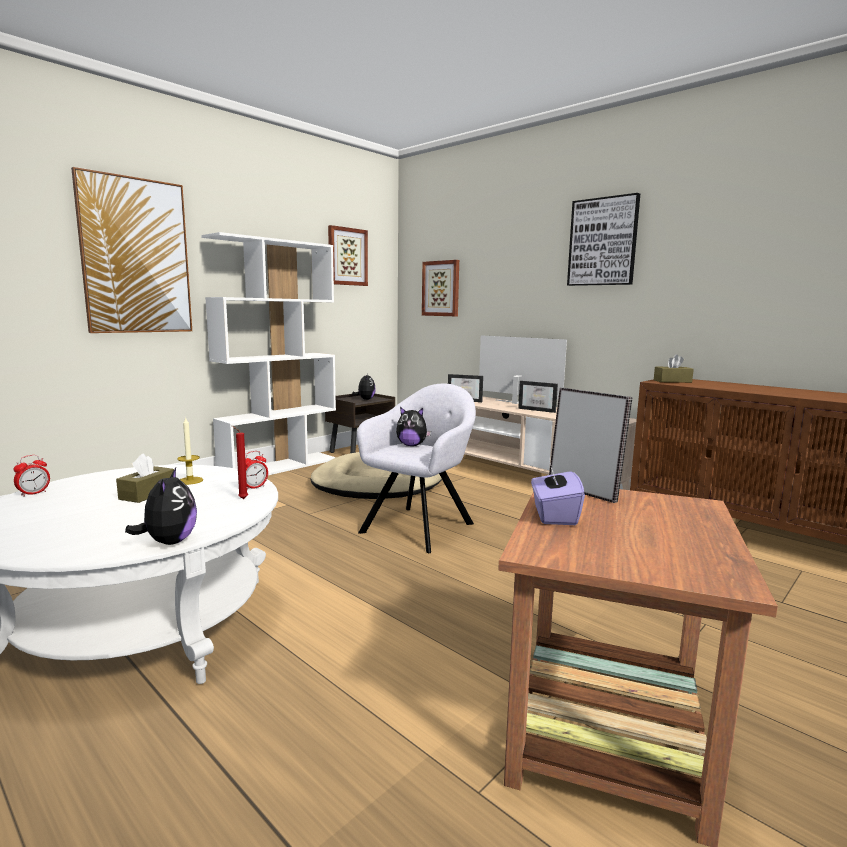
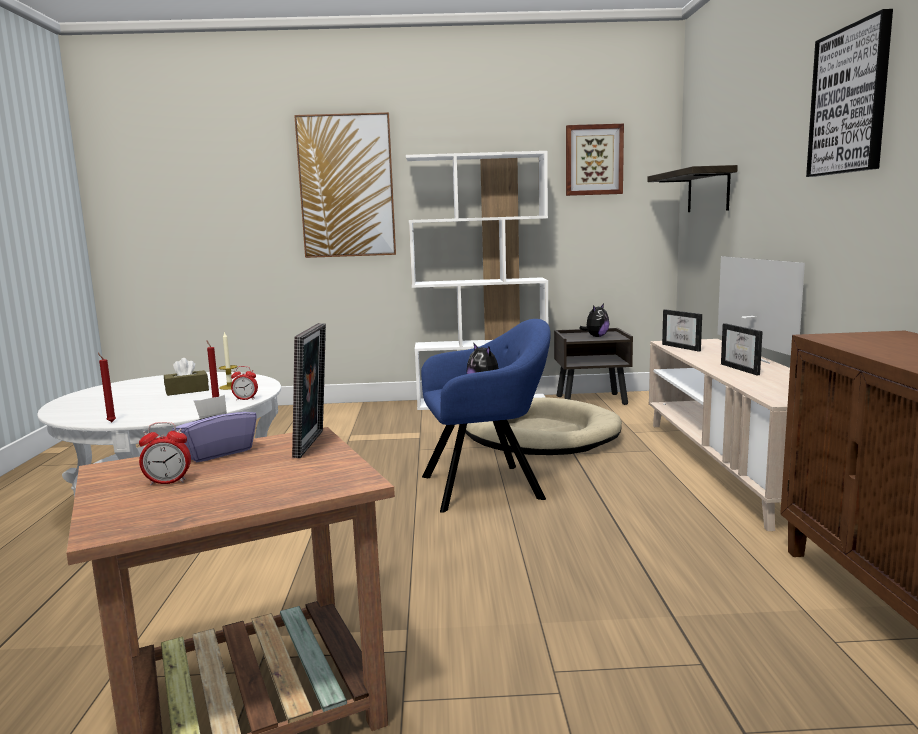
camera: 45 degrees right, 0 degrees up
(34, 493) = (147, 379): alarm clock -> alarm clock (168, 482)
(169, 542) = (111, 422): plush toy -> red candle
(420, 526) = (487, 486): grey armchair -> blue armchair
(441, 288) = (708, 191): picture -> shelf
(672, 381) = (859, 338): brown tissue box -> none

